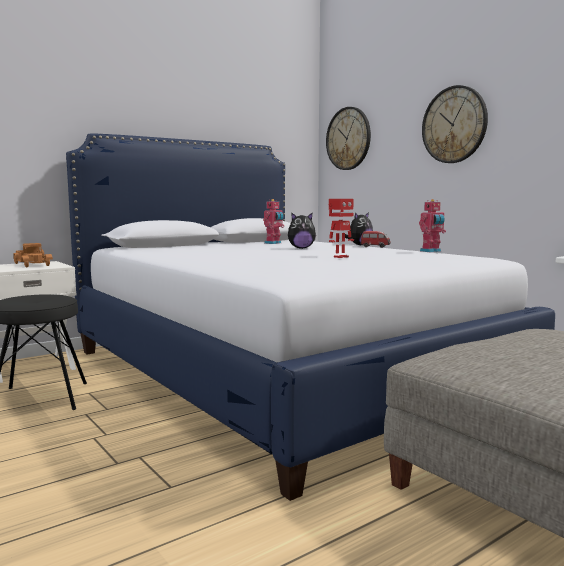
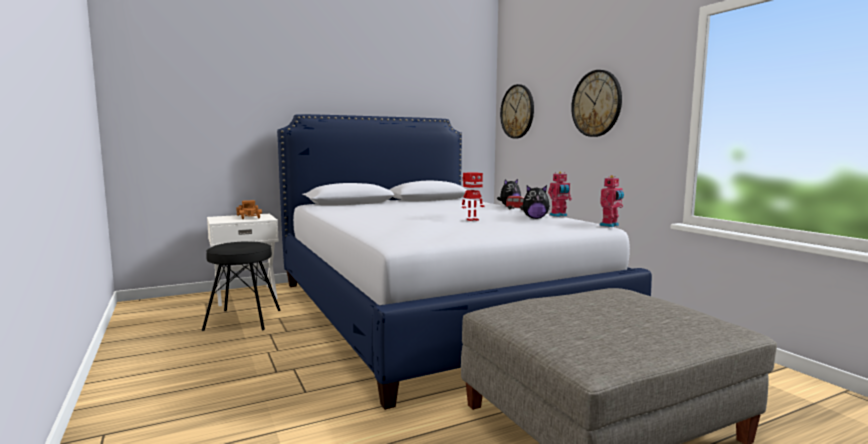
camera: 10 degrees right, 0 degrees up
(273, 243) = (439, 203): toy robot -> toy robot (610, 225)
(301, 248) = (454, 209): plush toy -> plush toy (535, 218)

